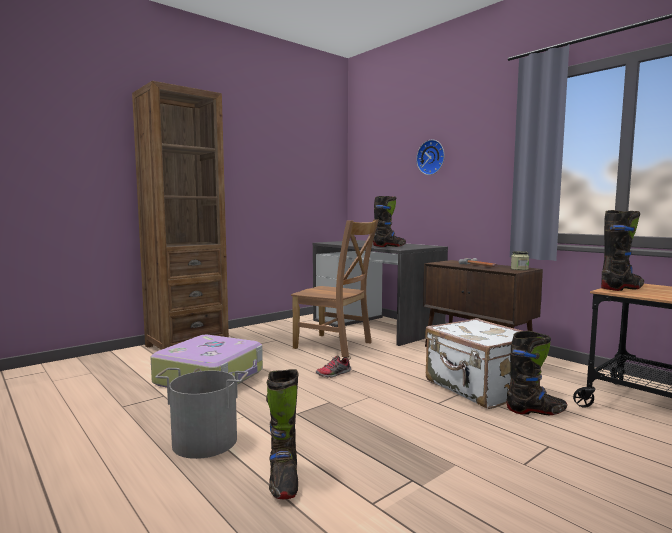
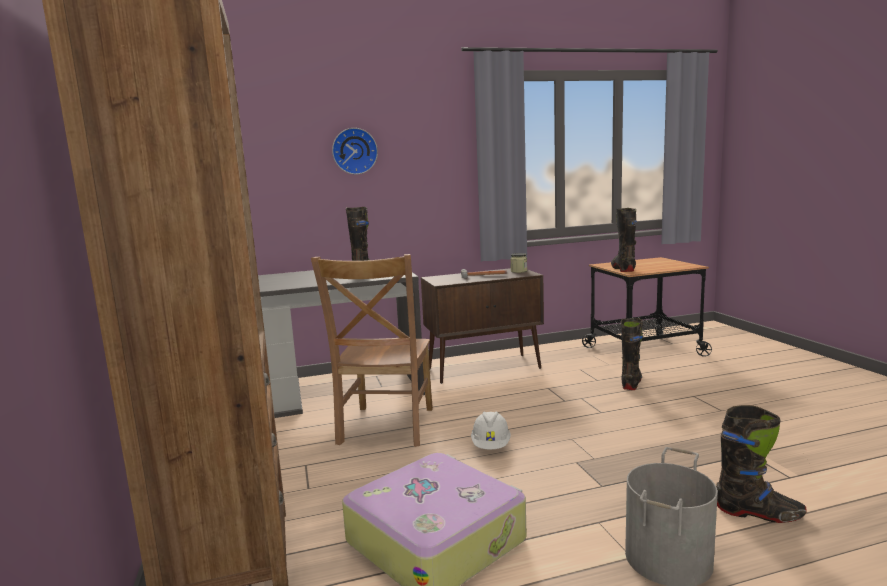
camera: 65 degrees left, 5 degrees up
(333, 374) = (491, 446): shoe -> white hard hat
(335, 346) = (385, 427): brown chair -> brown chair turned 135 degrees clockwise
(479, 388) = (575, 389): white suitcase -> none

